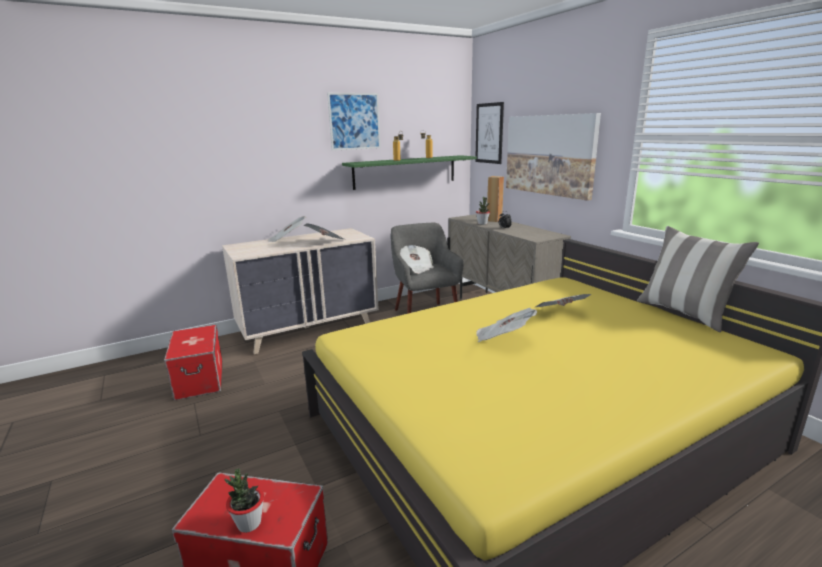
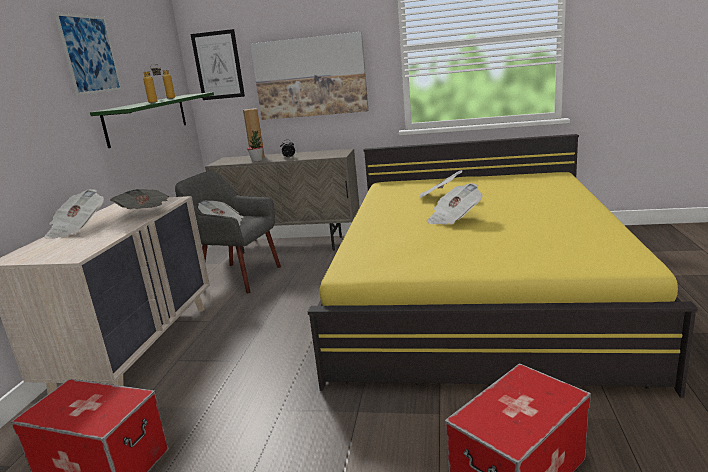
camera: 50 degrees left, 0 degrees up
(249, 523) = (544, 410): potted plant -> none
(684, 313) = (488, 173): pillow -> none

